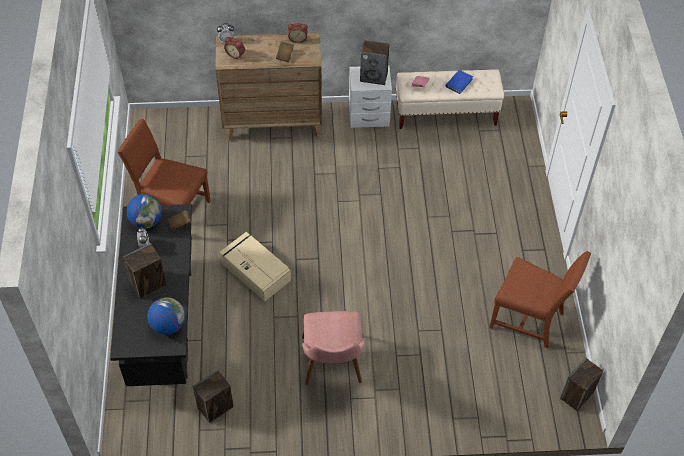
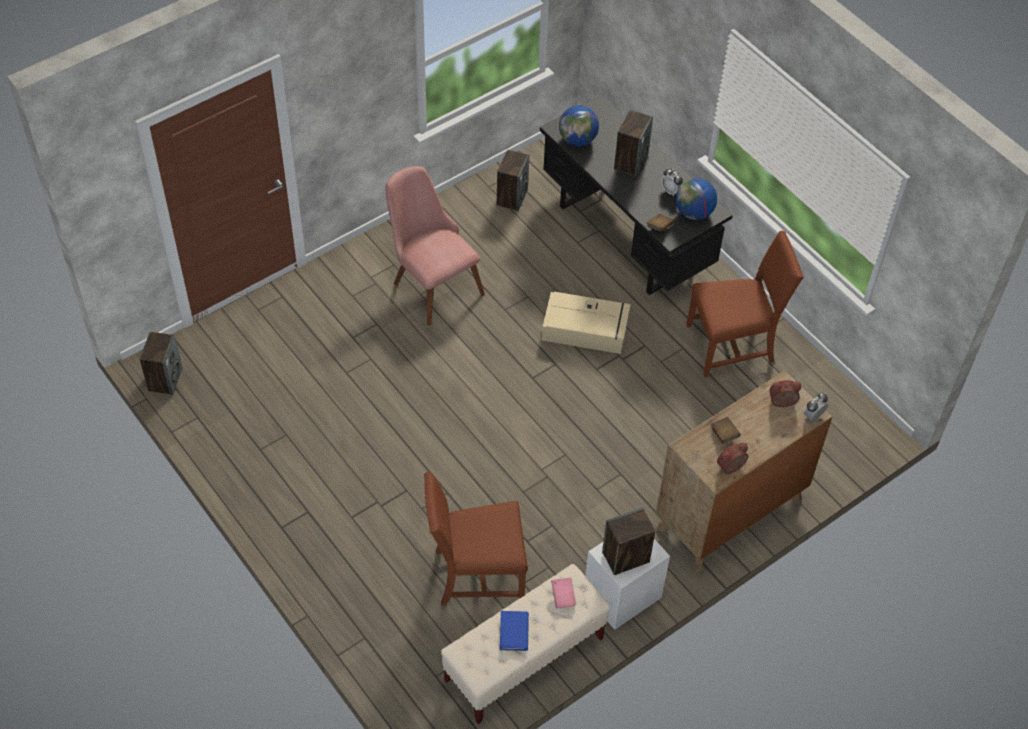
camera: 145 degrees right, 0 degrees up
(529, 319) = (255, 433): brown chair -> brown chair (475, 574)

